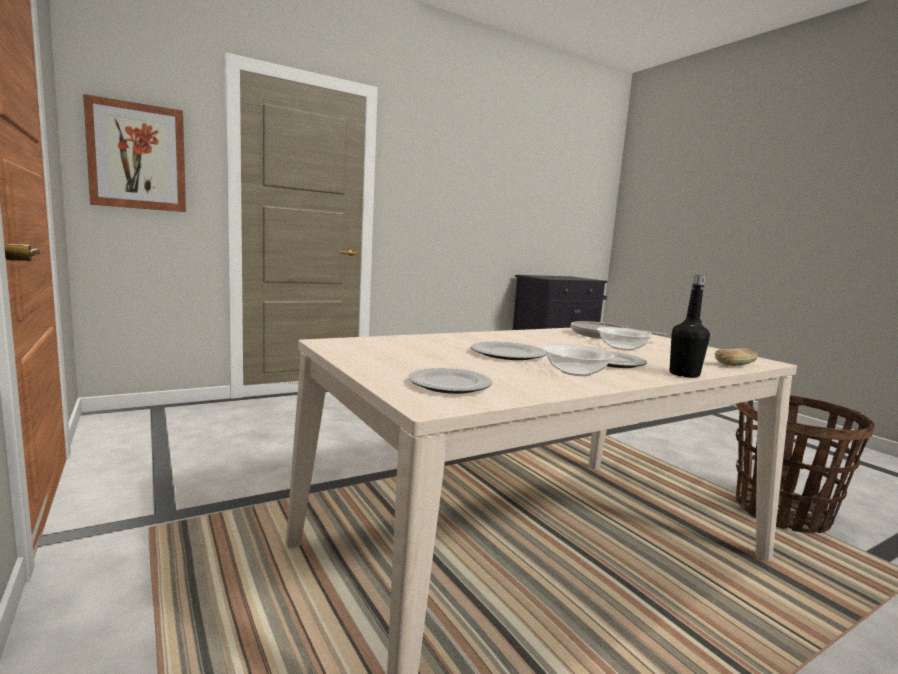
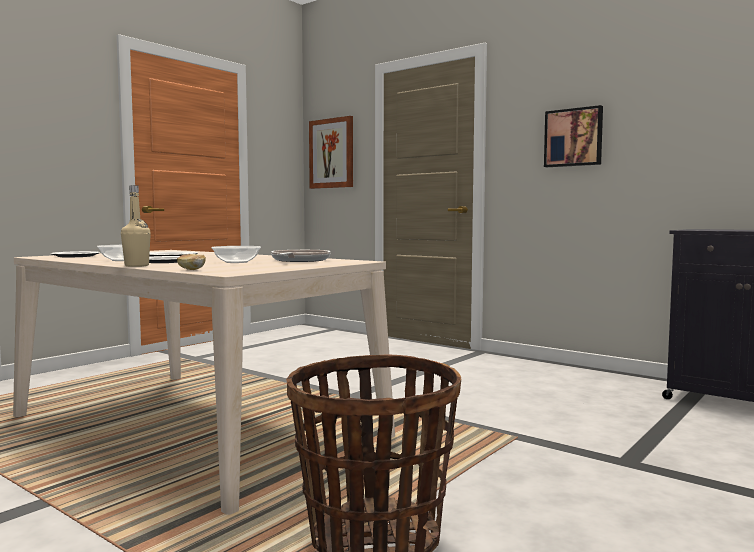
camera: 70 degrees right, 5 degrees down
(450, 199) = (573, 137): none -> picture
(684, 374) = (136, 266): black bottle -> beige bottle

